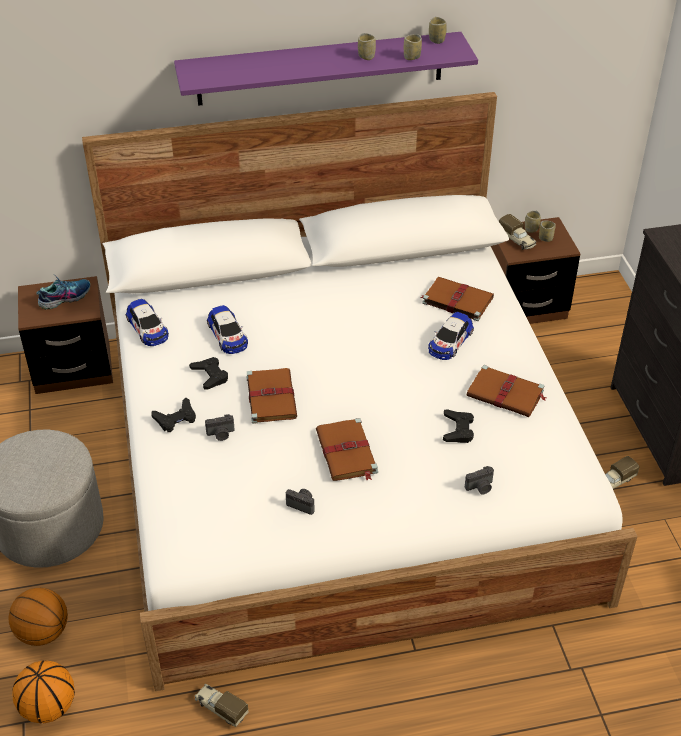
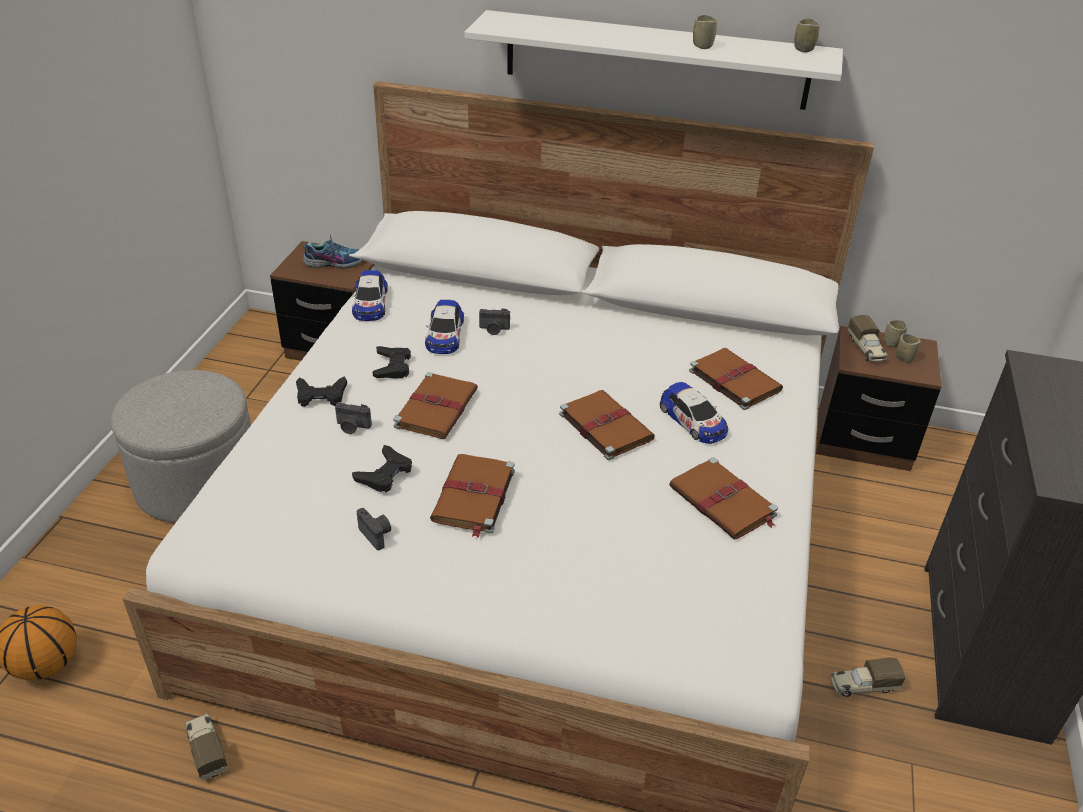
camera: 25 degrees right, 5 degrees down
(43, 632) = (106, 584): basketball -> none
(320, 68) = (655, 60): purple shelf -> white shelf
(395, 367) = (604, 426): none -> brown book
(412, 57) = (758, 56): cup -> none
(450, 341) = (693, 420): toy car -> toy car turned 90 degrees counterclockwise
(458, 429) = (631, 521): black game controller -> black game controller (385, 474)
(480, 487) = (608, 601): camera -> camera (494, 329)

